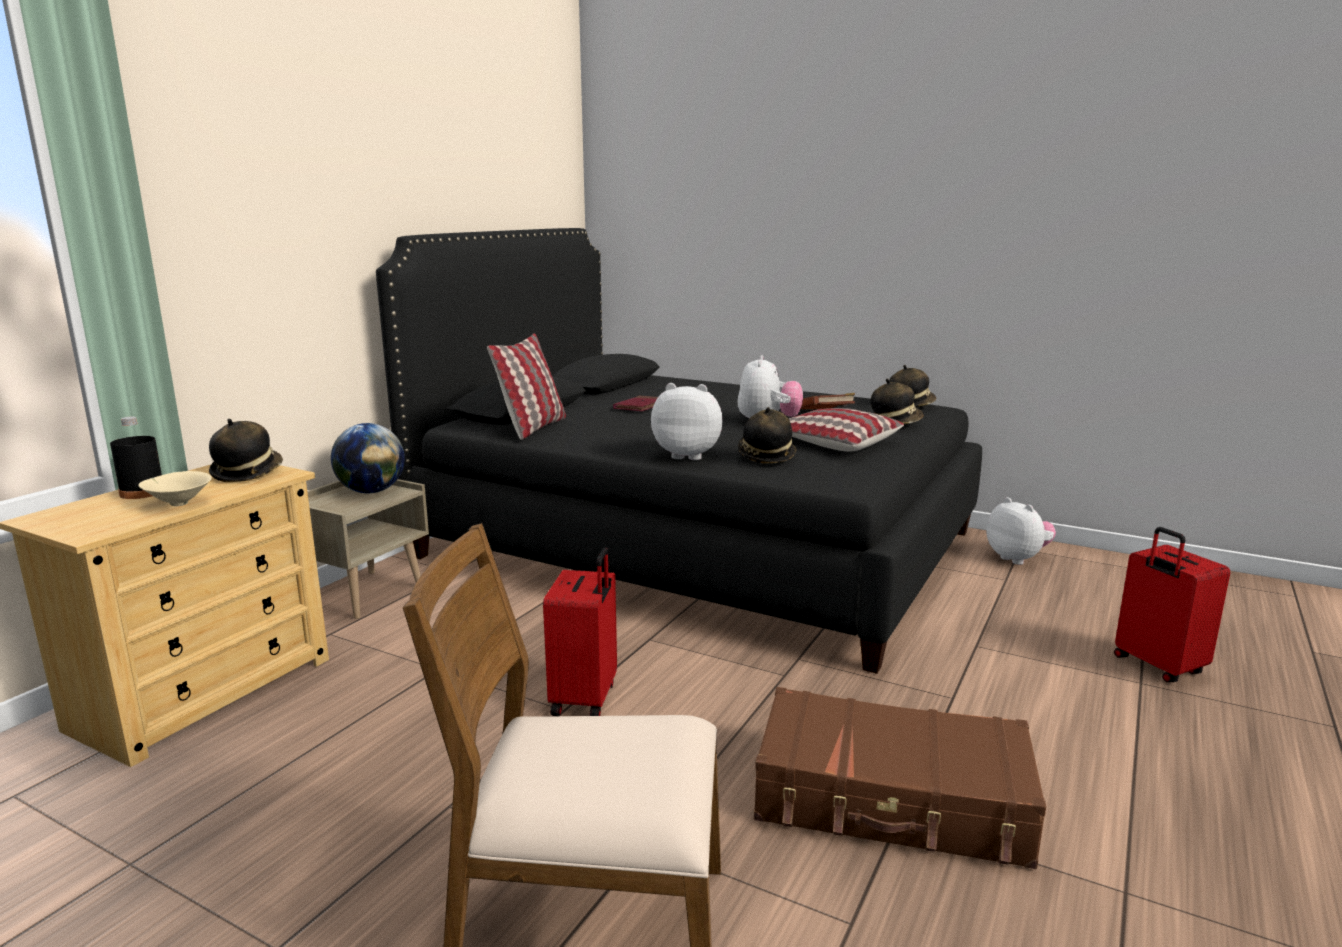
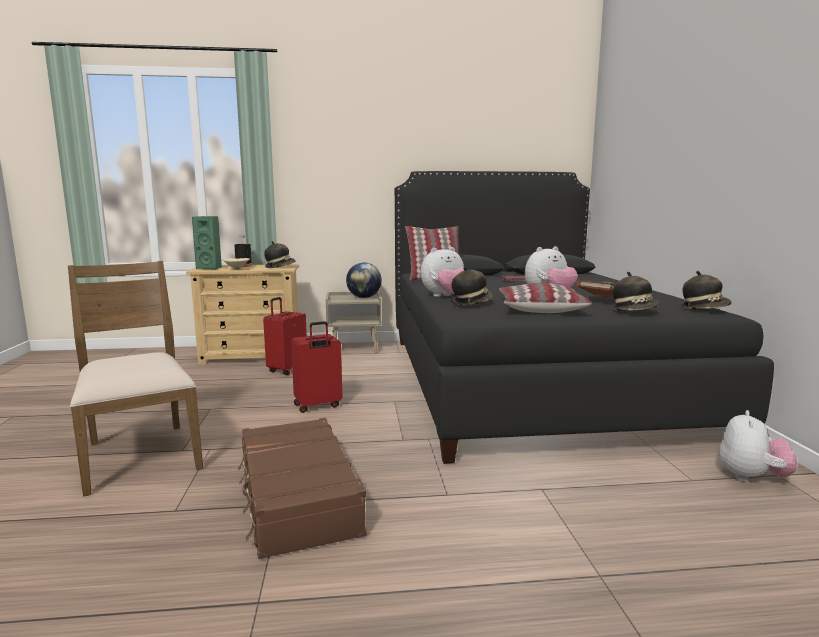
camera: 55 degrees right, 5 degrees down
(91, 520) = (210, 268): none -> green speaker
(688, 455) = (445, 296): plush toy -> plush toy turned 90 degrees clockwise
(1157, 666) = (651, 582): red suitcase -> red suitcase (287, 370)

